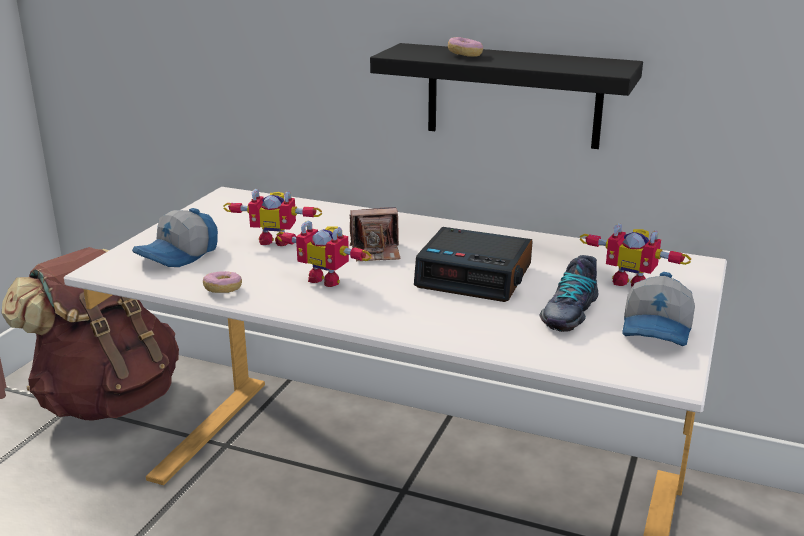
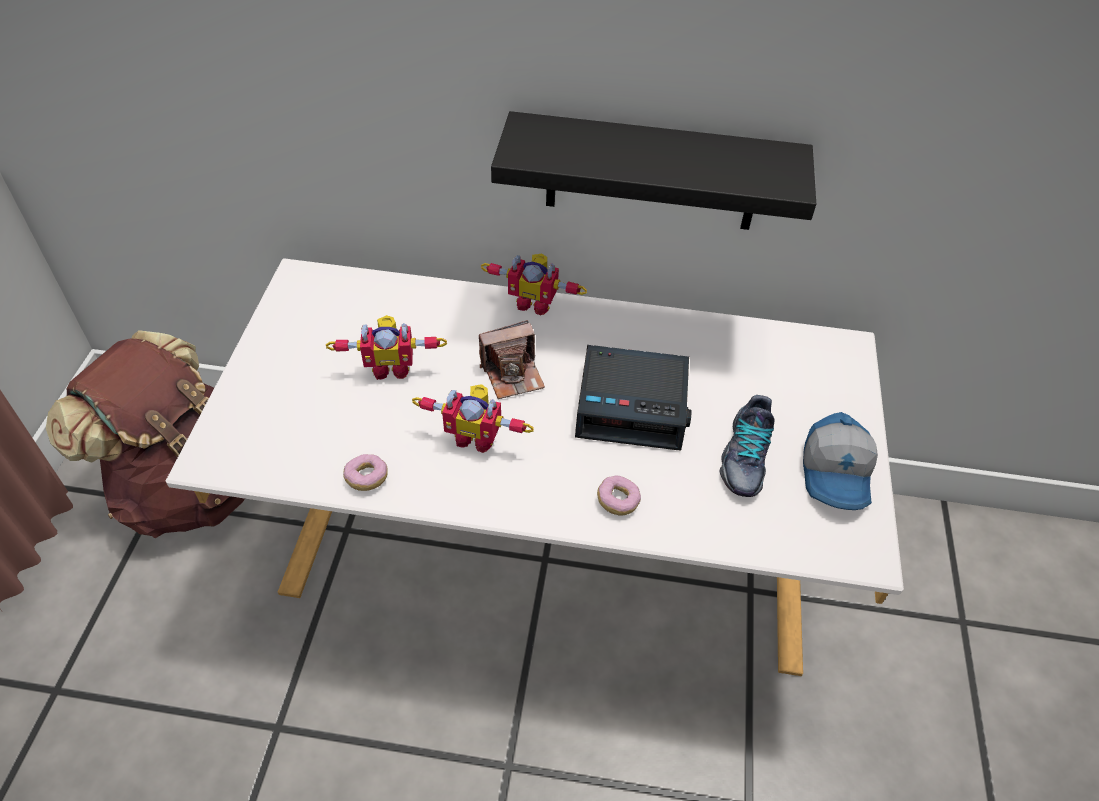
camera: 15 degrees left, 25 degrees up
(179, 255) = (289, 416): cap -> none
(465, 55) = (605, 150): donut -> donut (618, 501)
(631, 281) = (792, 391): toy robot -> toy robot (534, 302)

